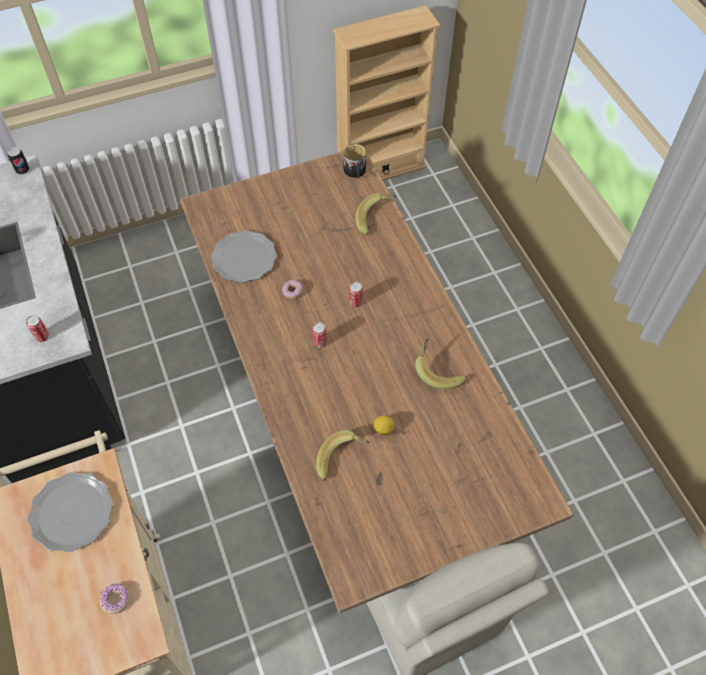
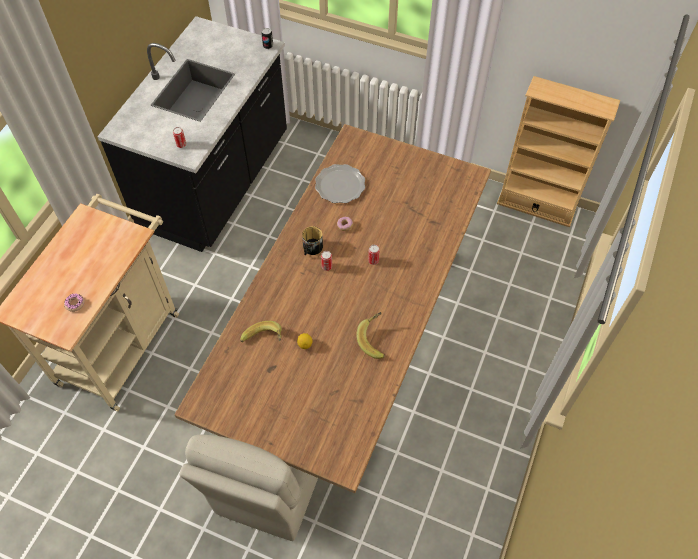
camera: 45 degrees right, 0 degrees up
(72, 513) = (102, 246): plate -> none
(355, 171) = (466, 182): mug -> mug (311, 248)
(376, 220) = (444, 221): banana -> none

